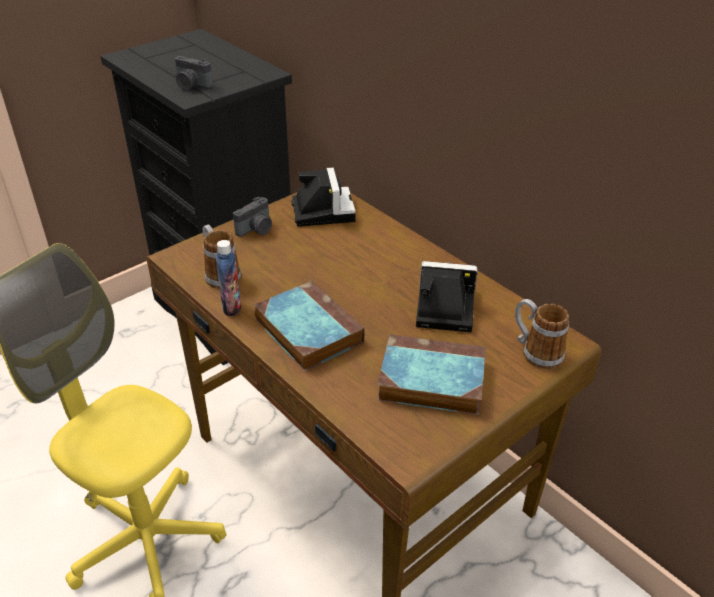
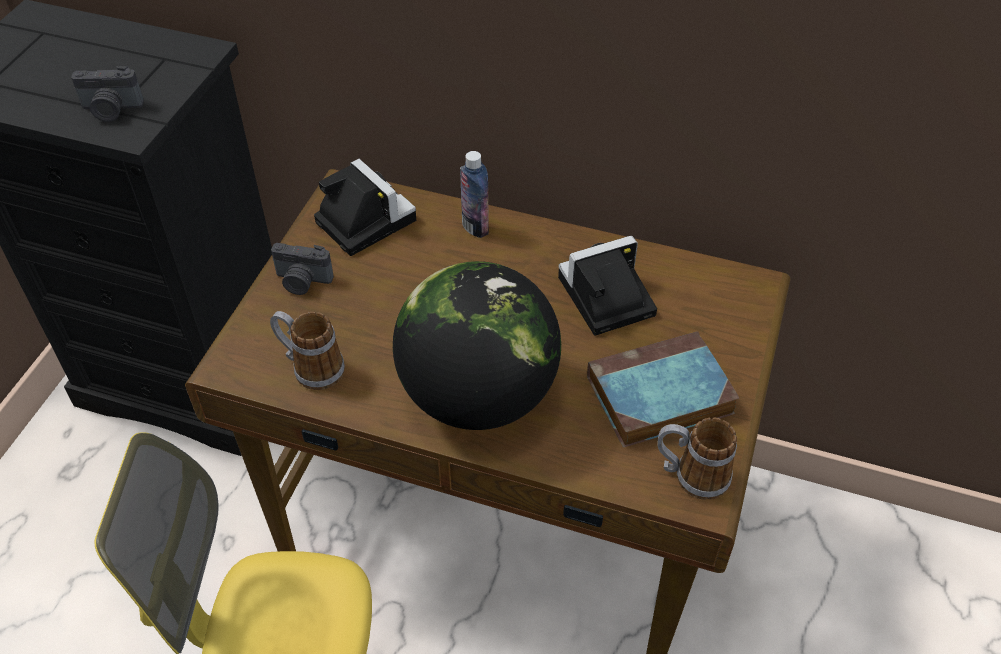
camera: 30 degrees left, 10 degrees up
(231, 307) = (364, 406): bottle -> bottle (475, 227)
(256, 229) = (302, 281): camera -> camera turned 90 degrees clockwise
(306, 330) = (478, 396): book -> globe
(535, 352) = (735, 310): mug -> mug (691, 475)

